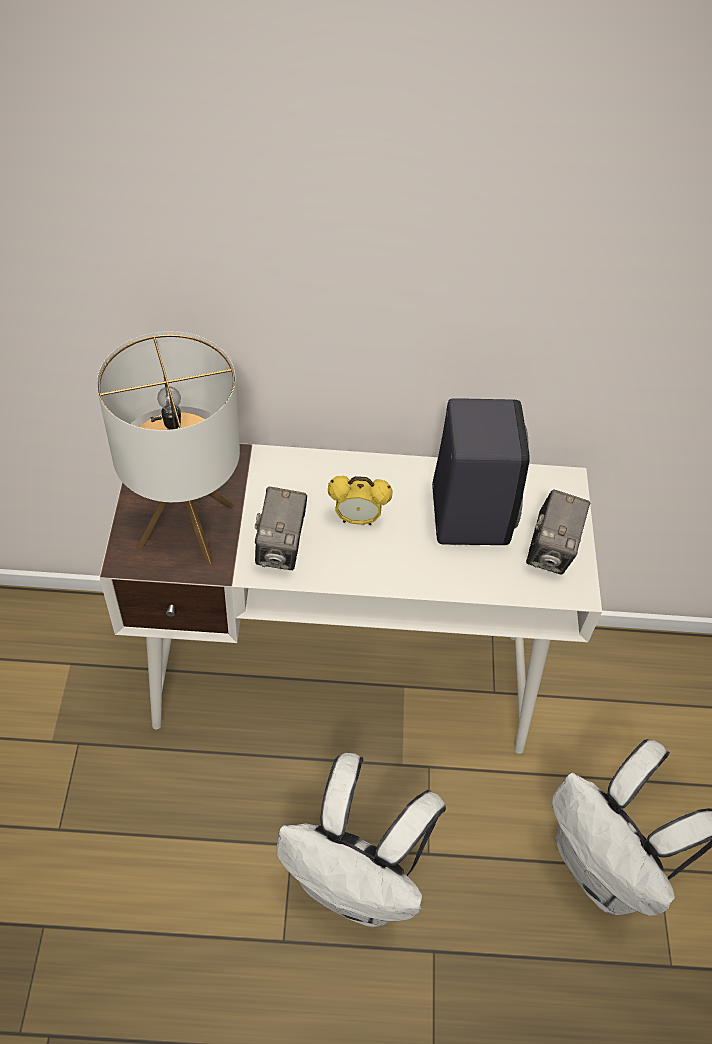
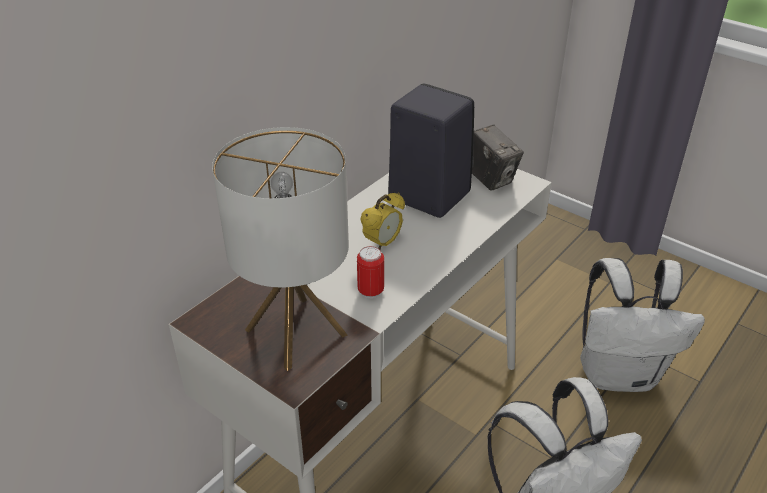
camera: 50 degrees left, 15 degrees down
(281, 548) = (370, 291): camera -> can

